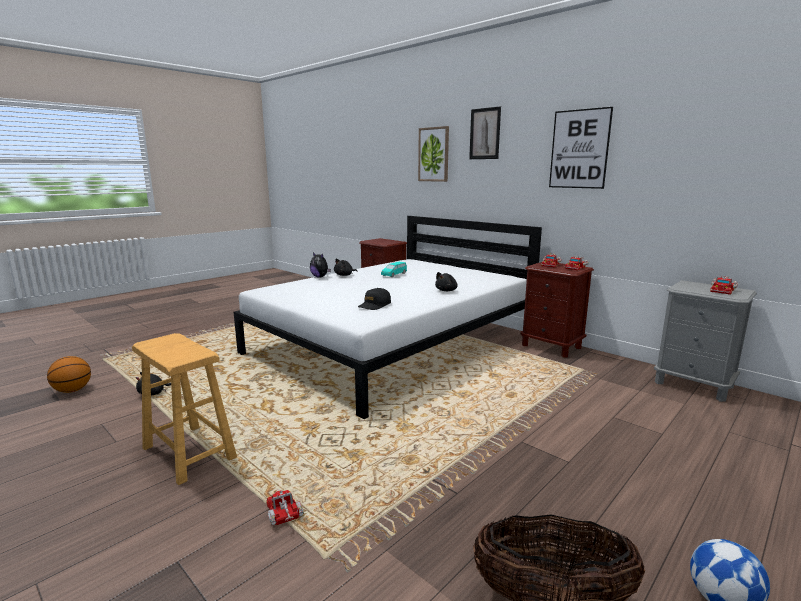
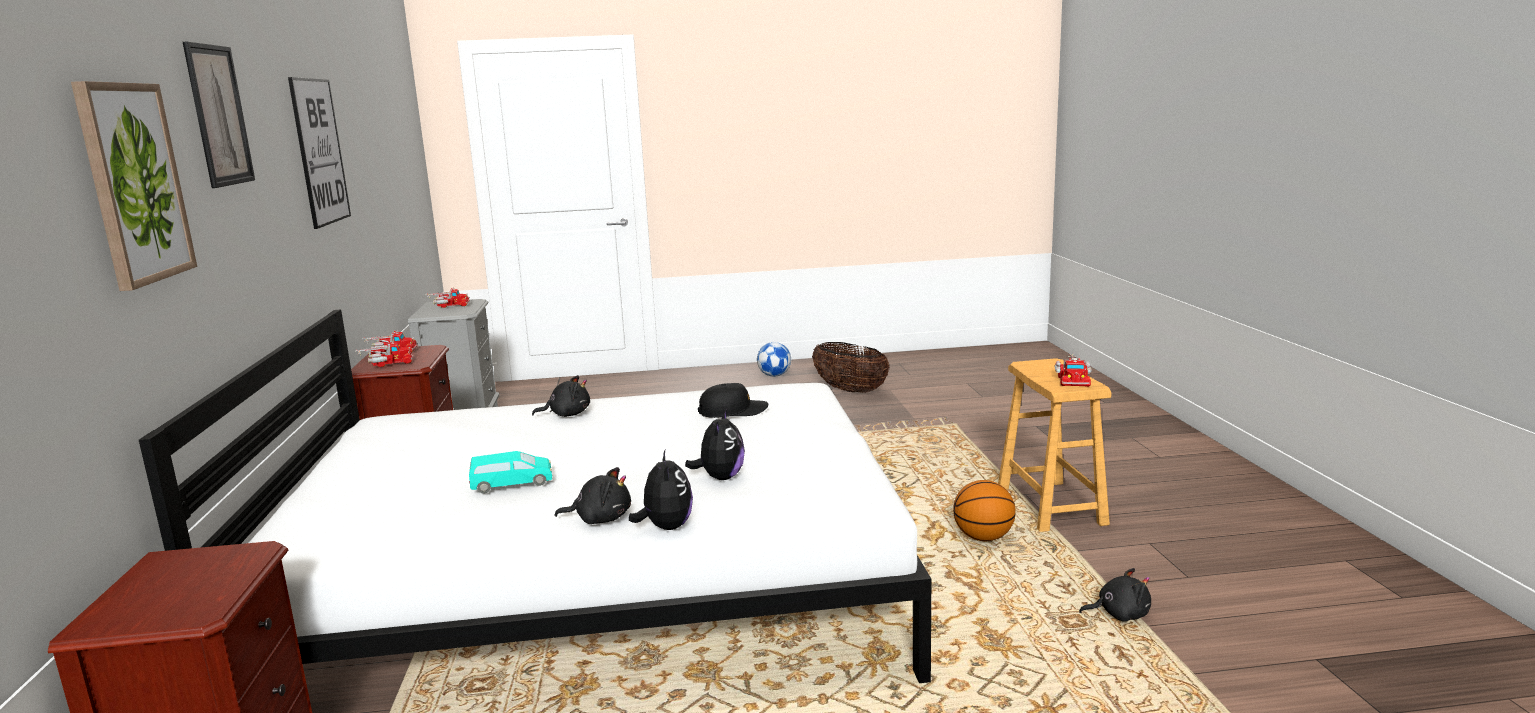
camera: 140 degrees left, 0 degrees up
(72, 390) = (1308, 680): basketball -> basketball (984, 538)
(284, 516) = (971, 444): toy truck -> toy truck (1073, 379)
(327, 287) = (720, 477): none -> plush toy

